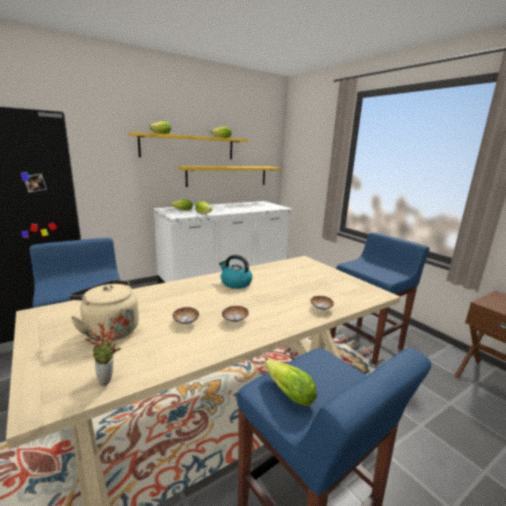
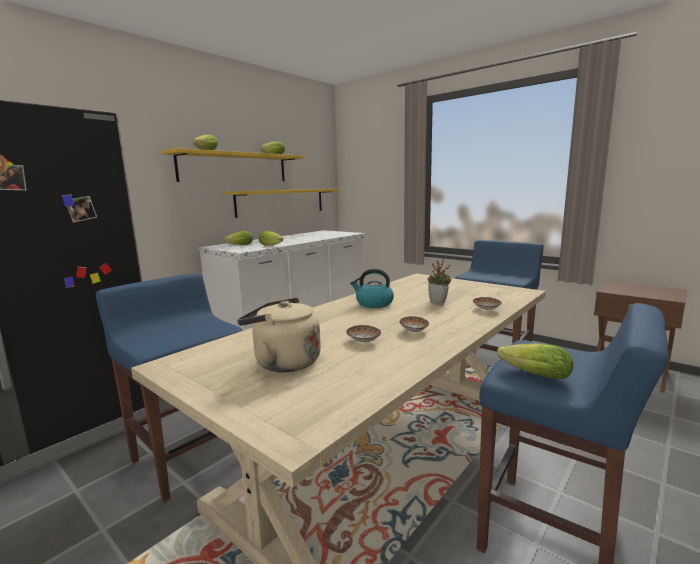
camera: 15 degrees left, 5 degrees down
(108, 379) = (343, 400): potted plant -> potted plant (439, 302)

